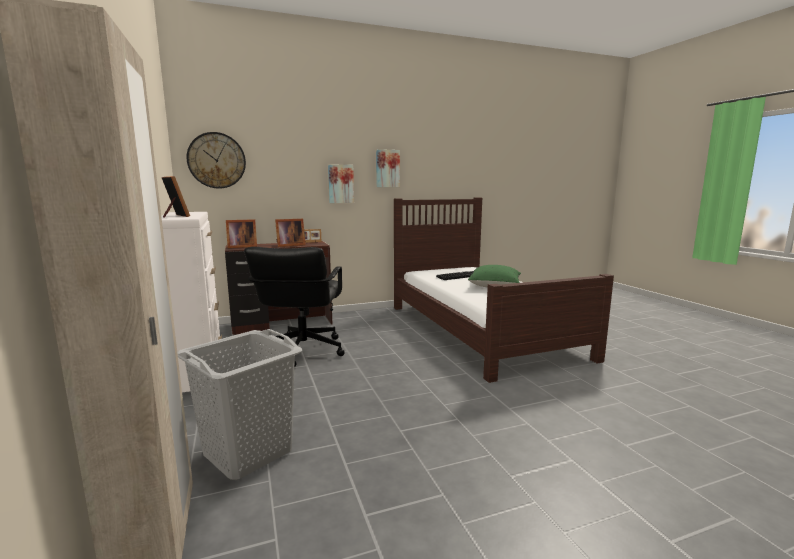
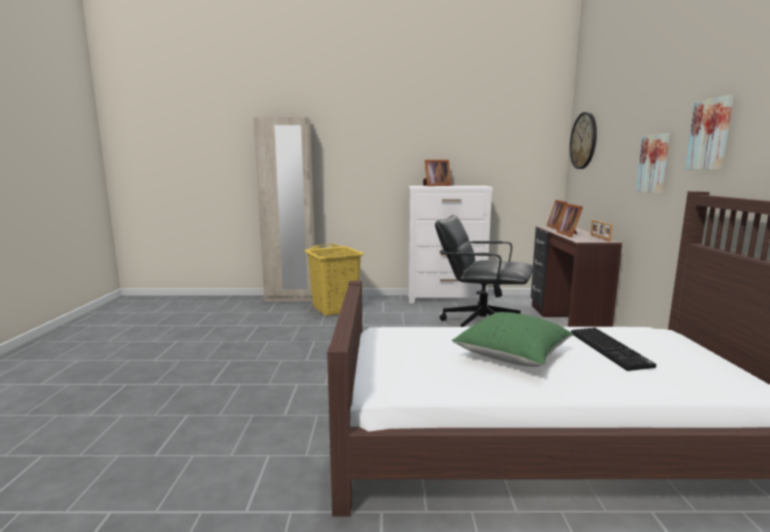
camera: 110 degrees right, 0 degrees up
(247, 452) = (335, 309): grey laundry basket -> yellow laundry basket

